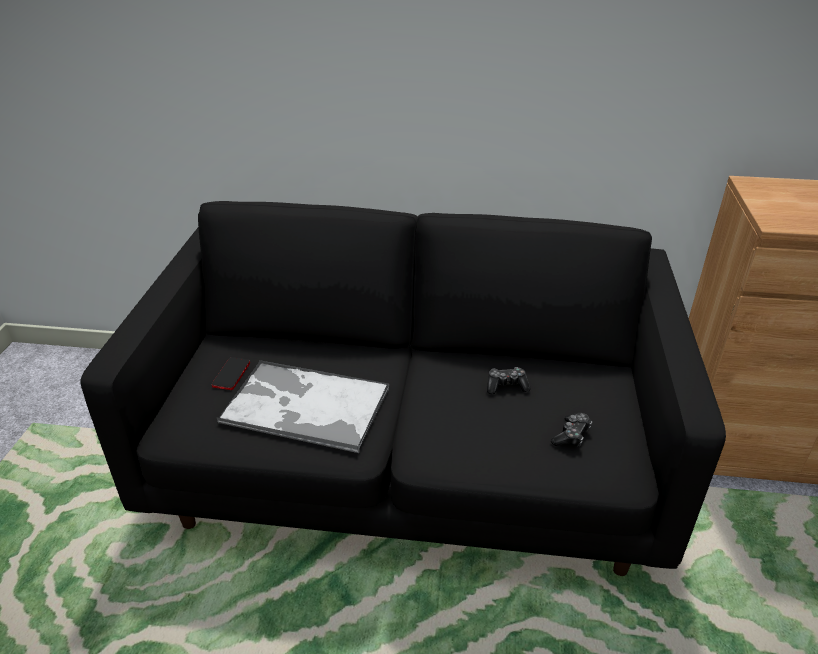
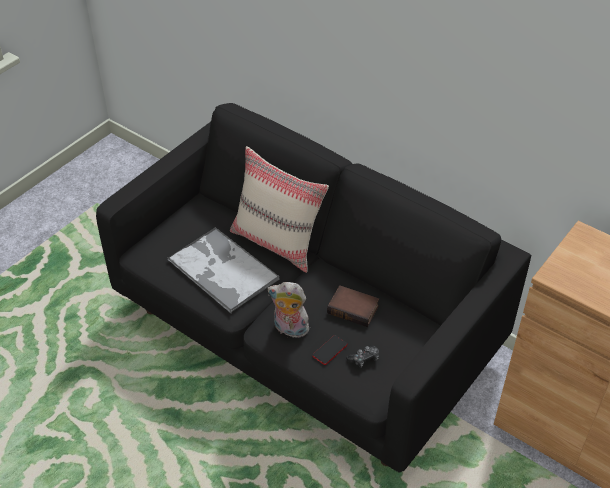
camera: 30 degrees right, 10 degrees up
(231, 374) = (195, 229): phone -> phone (330, 350)
(352, 351) = (277, 242): none -> beige pillow
(451, 440) = (289, 329): none -> plush toy
(506, 386) = (354, 309): game controller -> book

